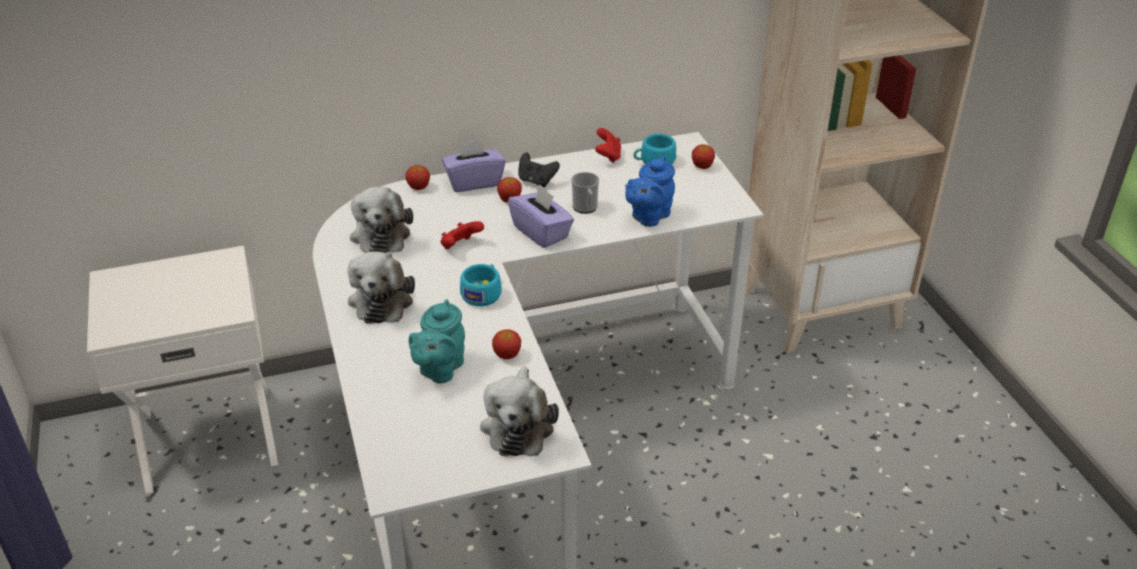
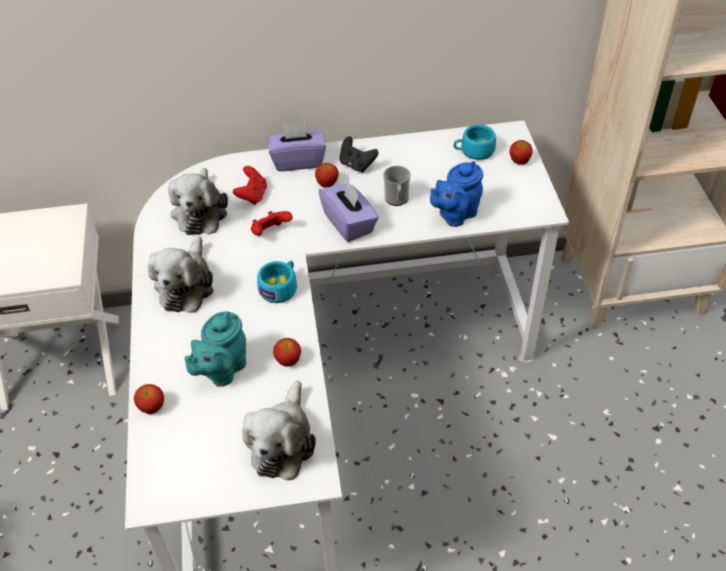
camera: 10 degrees right, 10 degrees up
(418, 187) = (246, 162): apple -> apple (152, 407)
(608, 156) = (430, 142): red game controller -> red game controller (252, 196)

